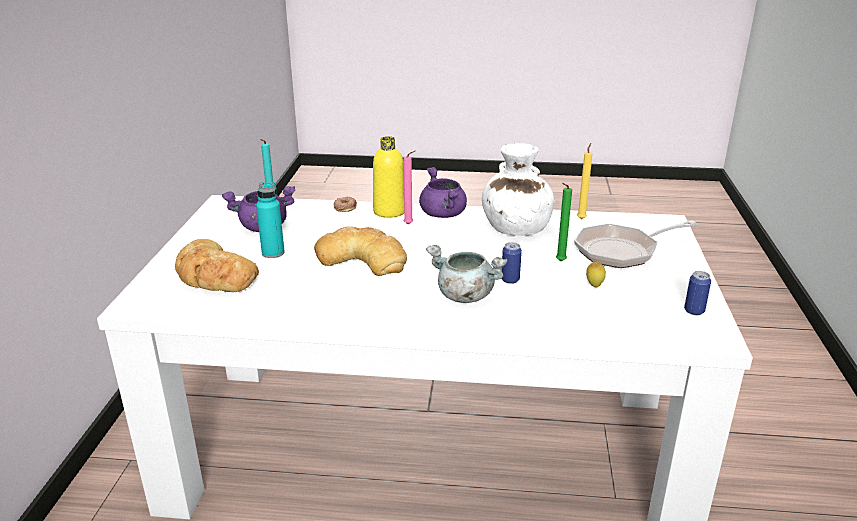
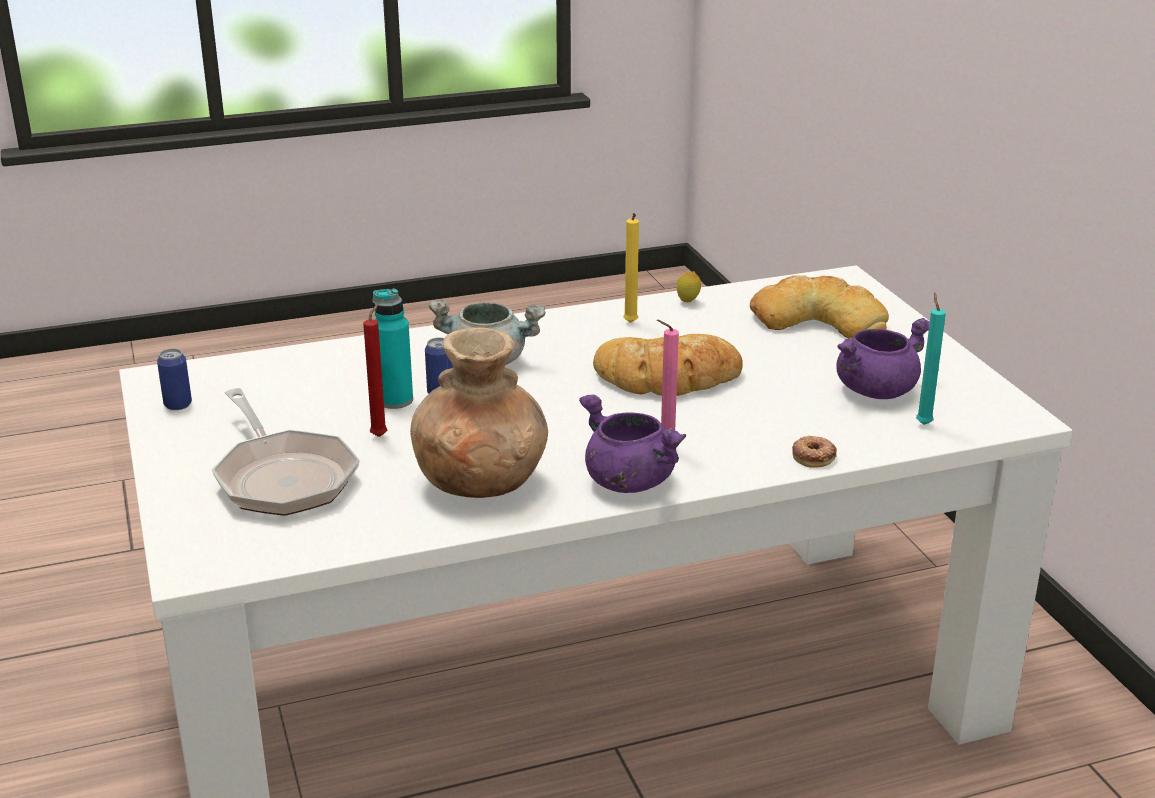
camera: 155 degrees right, 0 degrees up
(273, 253) = (797, 359): turquoise bottle -> turquoise bottle (395, 400)
(389, 211) = (728, 465): yellow bottle -> none
(515, 228) = (481, 481): white vase -> brown vase
(559, 261) = (381, 435): green candle -> red candle
(581, 218) = (368, 534): yellow candle -> yellow candle (630, 324)
(594, 285) = (319, 410): lemon -> lemon (688, 302)
(621, 251) = (283, 477): frying pan -> frying pan turned 105 degrees clockwise

